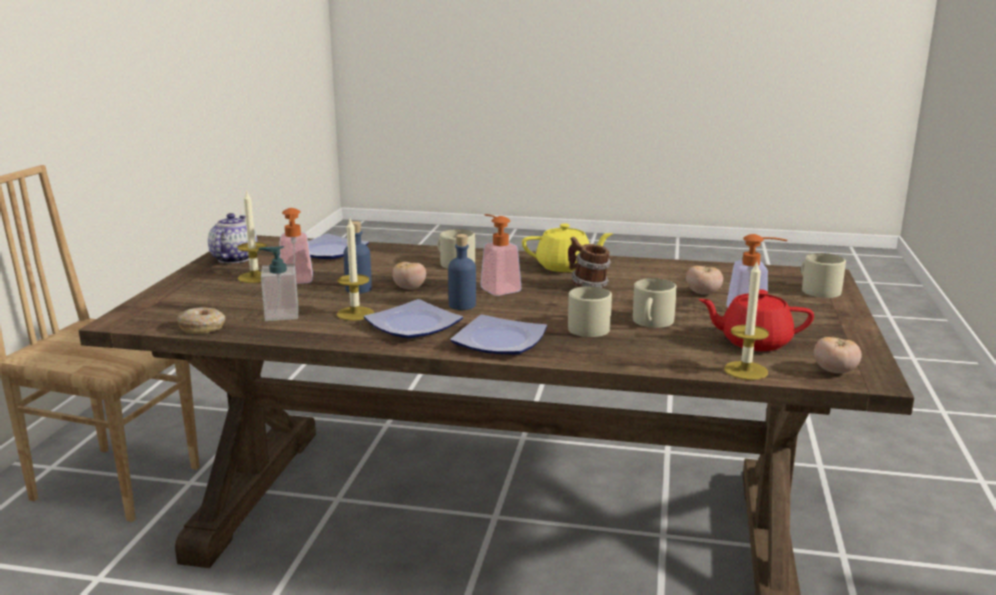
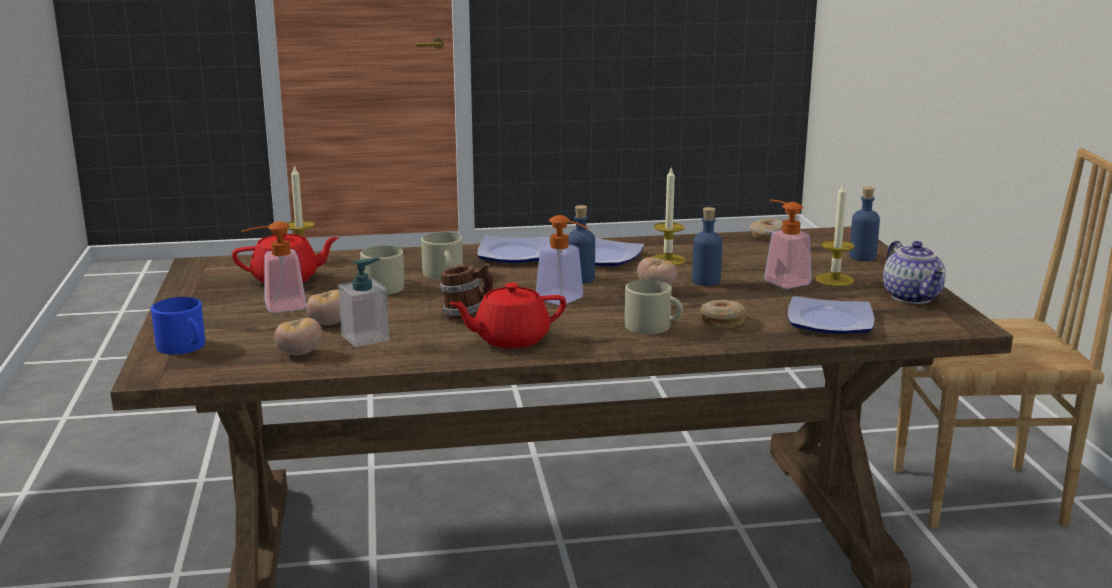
camera: 160 degrees right, 0 degrees up
(178, 293) = (862, 257): none -> blue bottle
(281, 314) = (729, 252): soap dispenser -> soap dispenser (365, 337)
(401, 260) = (722, 321): none -> donut
(565, 267) = (510, 339): yellow teapot -> red teapot
(817, 289) = (184, 347): beige mug -> blue mug
(835, 371) = (226, 265): tomato -> tomato (299, 353)

